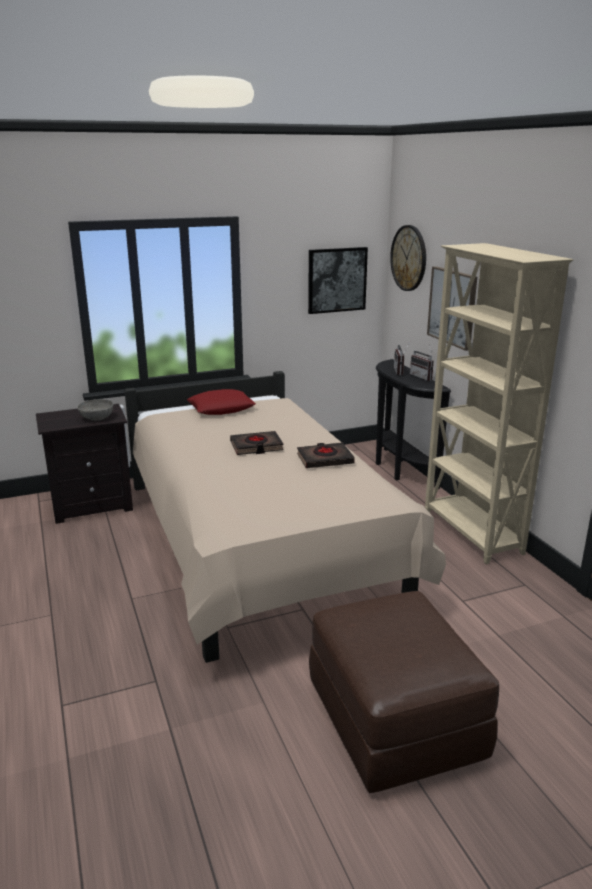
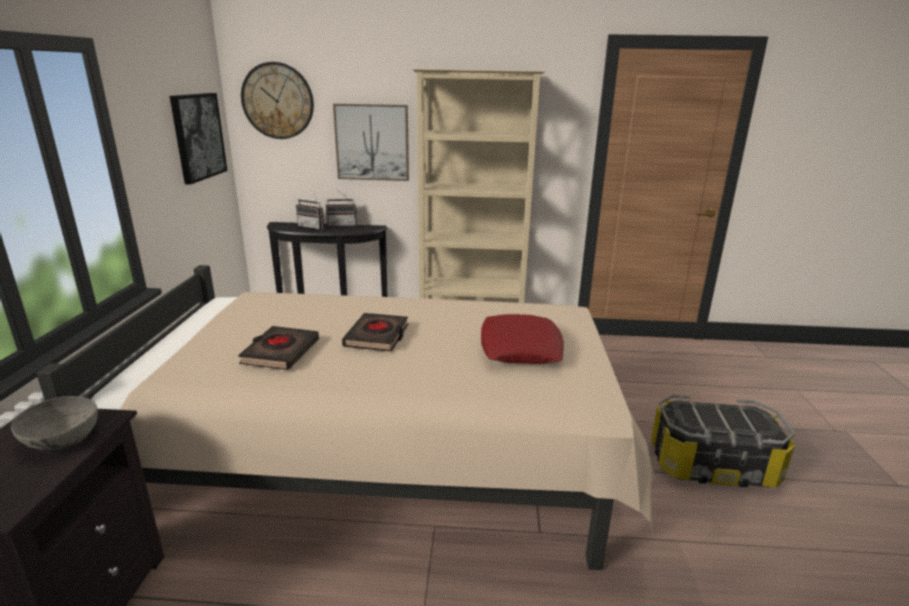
camera: 65 degrees left, 0 degrees up
(221, 408) = (216, 331): red pillow -> red pillow (520, 347)
(325, 459) = (453, 312): black book -> black book (280, 352)
(393, 720) = (712, 466): brown ottoman -> storage box

